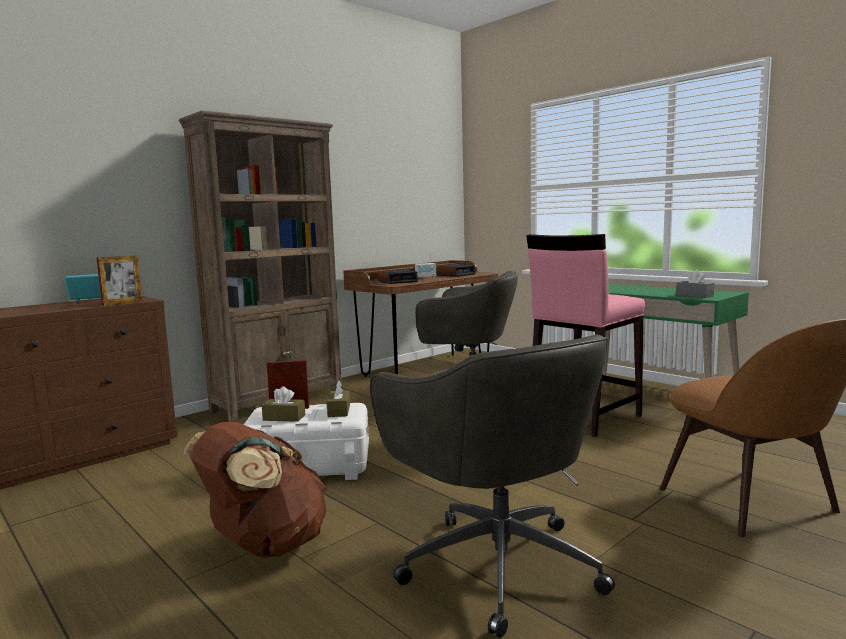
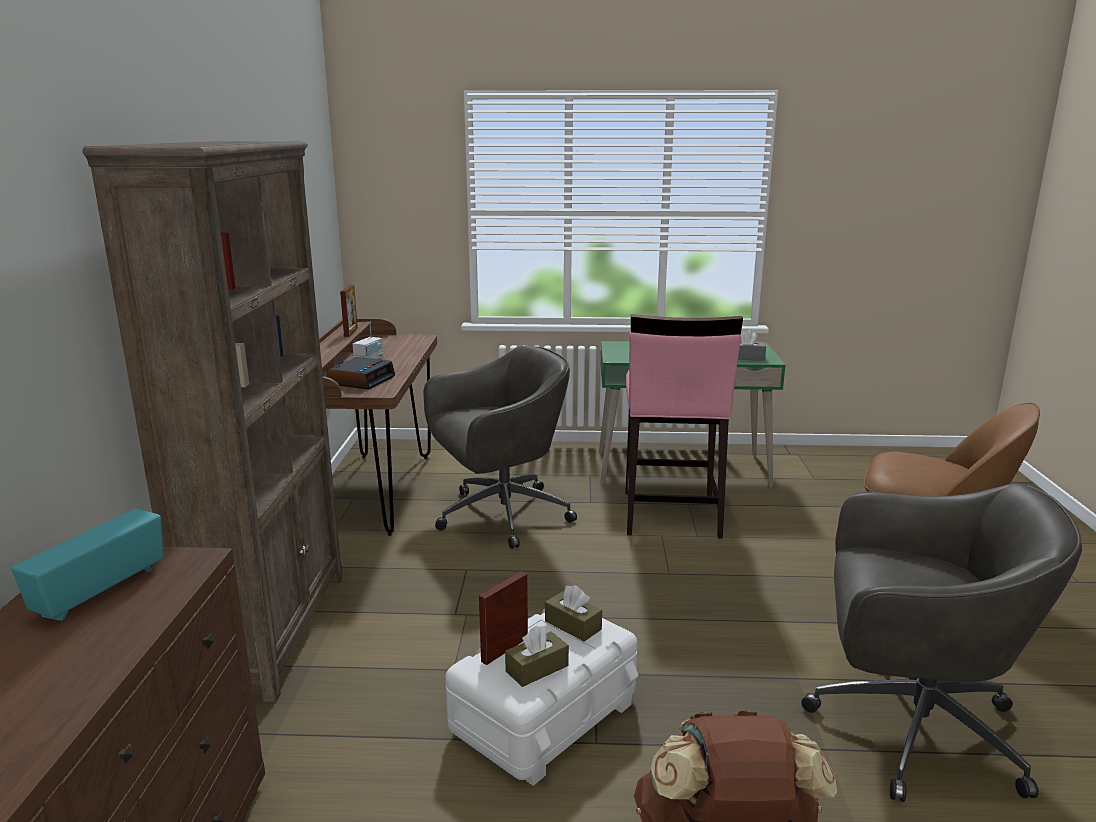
camera: 45 degrees left, 10 degrees up
(122, 303) = (188, 585): picture frame -> picture frame (351, 332)
(455, 274) = (390, 347): alarm clock -> none

